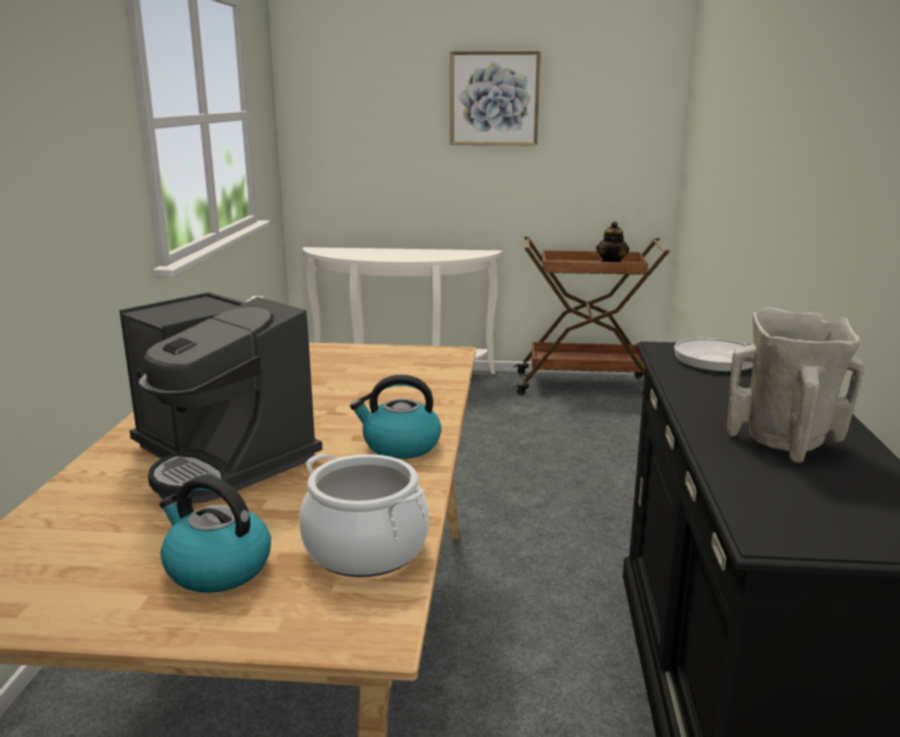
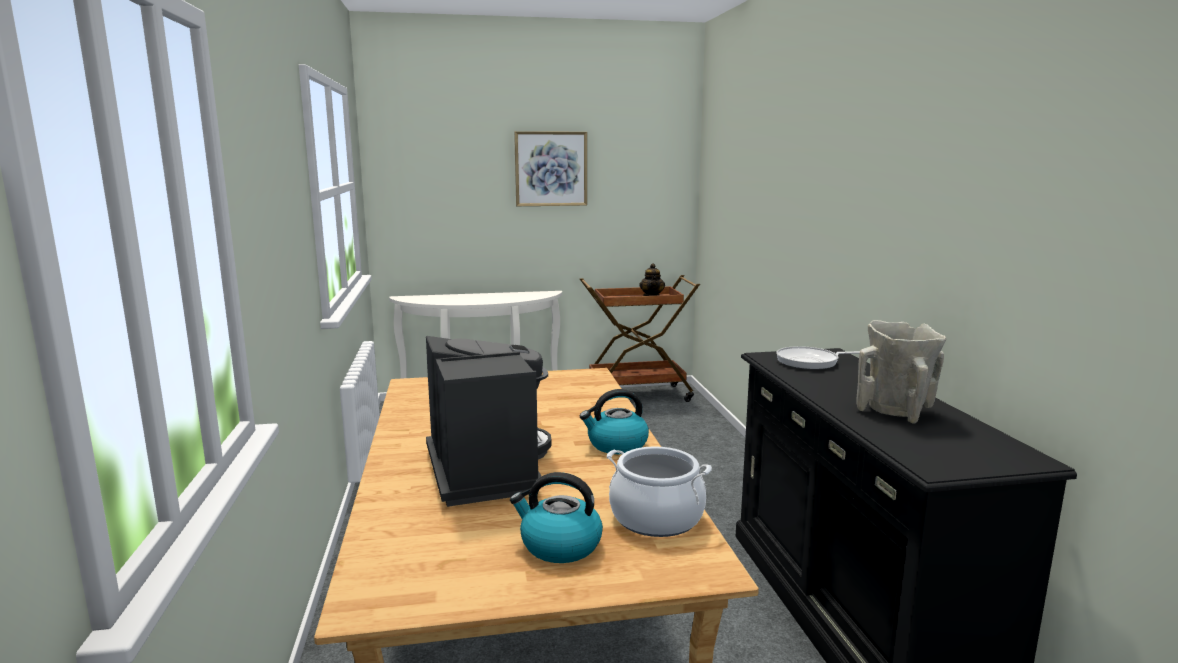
camera: 15 degrees left, 5 degrees down
(222, 458) = (486, 469): coffee machine -> coffee machine turned 135 degrees counterclockwise

